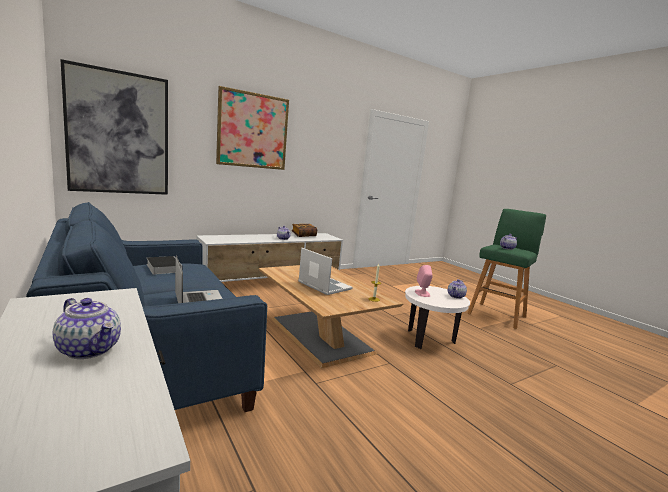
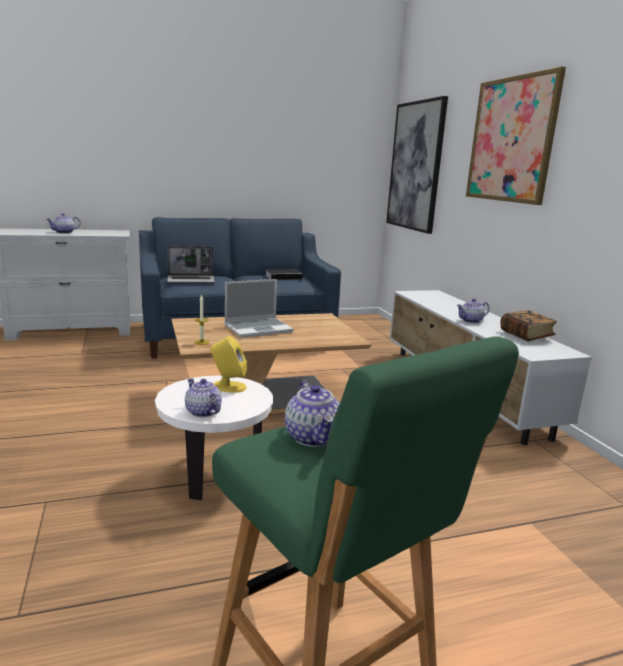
camera: 105 degrees right, 5 degrees up
(422, 293) = (228, 387): pink speaker -> yellow speaker

